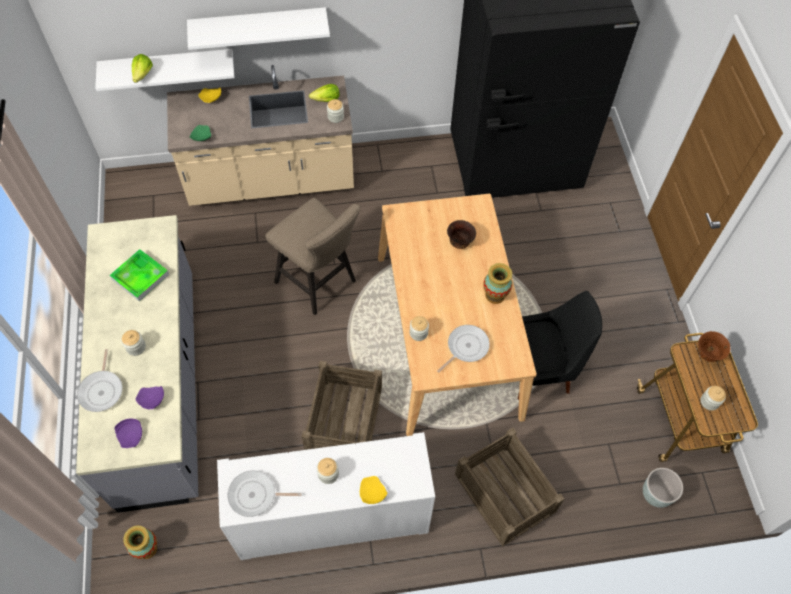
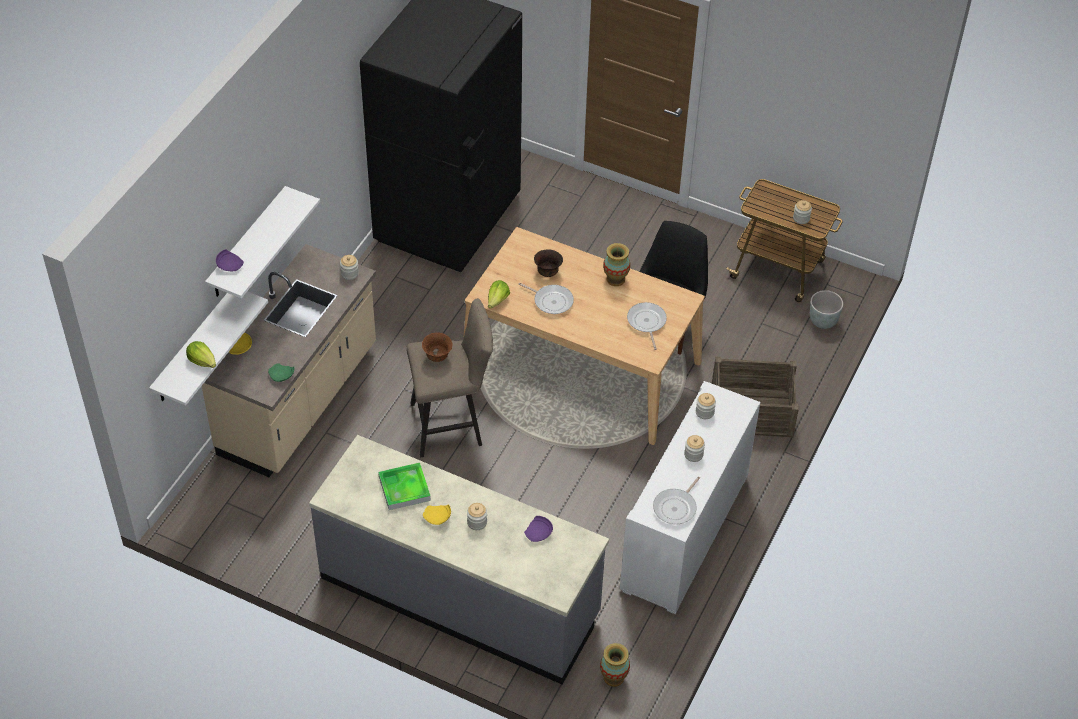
camera: 55 degrees left, 10 degrees down
(102, 390) = (500, 563): frying pan -> frying pan (551, 301)
(131, 435) = (561, 561): purple plate -> purple plate (230, 265)
(326, 100) = (323, 270): lettuce -> lettuce (497, 300)
(345, 419) = (603, 478): crate -> none
(372, 493) = (729, 436): yellow plate -> yellow plate (437, 518)
(418, 333) = (609, 343): jar -> jar (704, 412)
(707, 354) = (764, 195): brown bowl -> brown bowl (437, 357)

